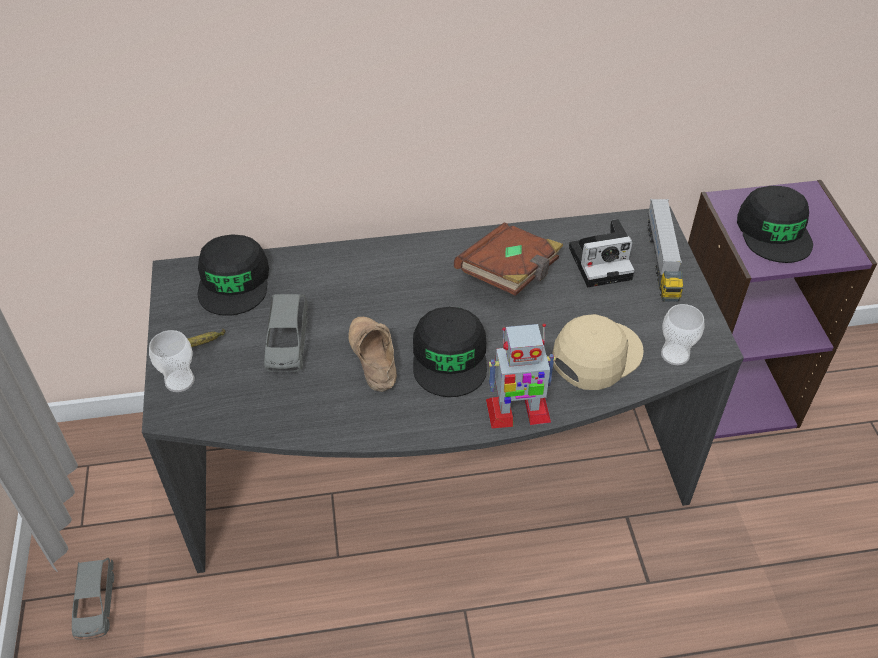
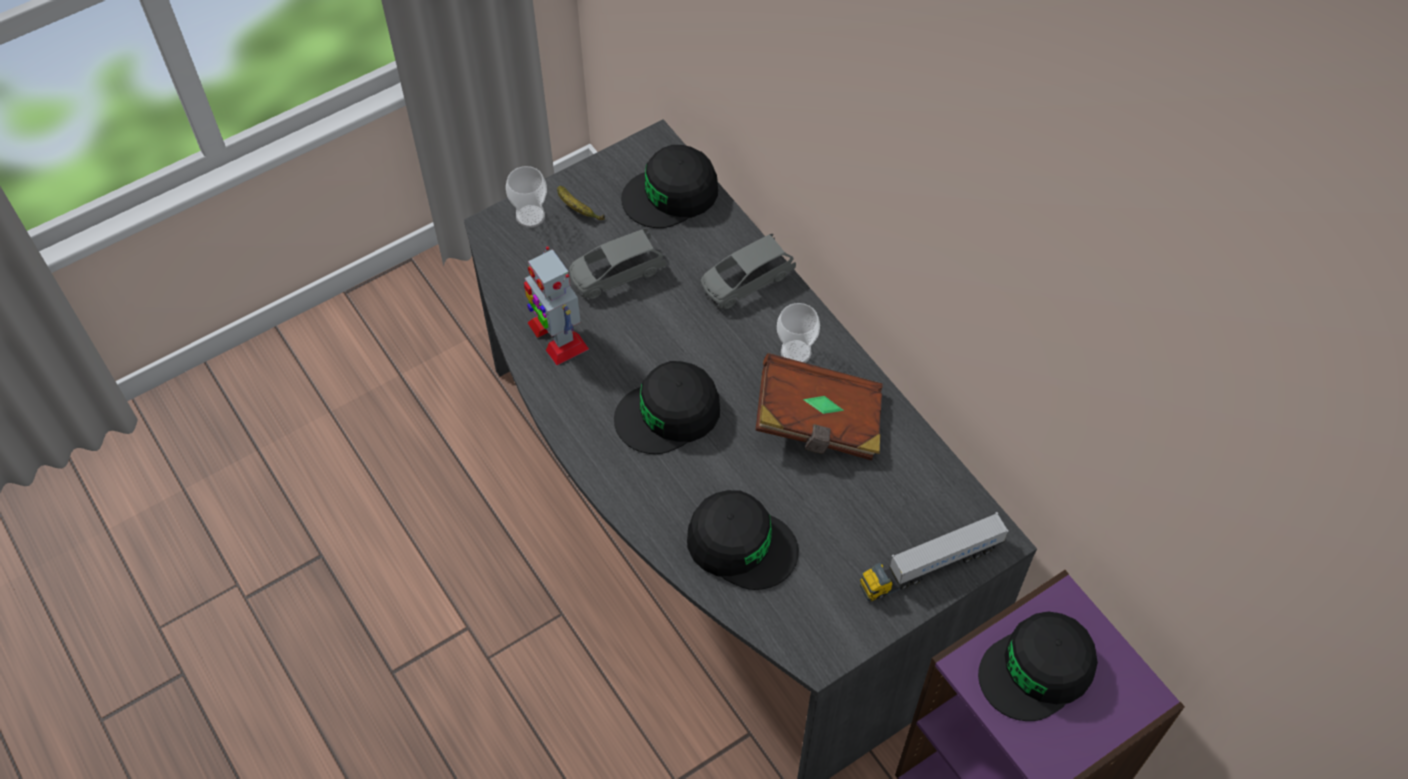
camera: 65 degrees right, 10 degrees up
(96, 604) = (431, 312): grey toy car -> grey toy car (746, 281)
(371, 357) = (635, 348): beige shoe -> none
(517, 411) = (629, 497): toy robot -> toy robot (557, 335)
(596, 356) = (741, 544): beige cap -> black cap
(602, 262) = (890, 505): camera -> none
(675, 354) = (784, 620): cup -> cup (796, 352)

